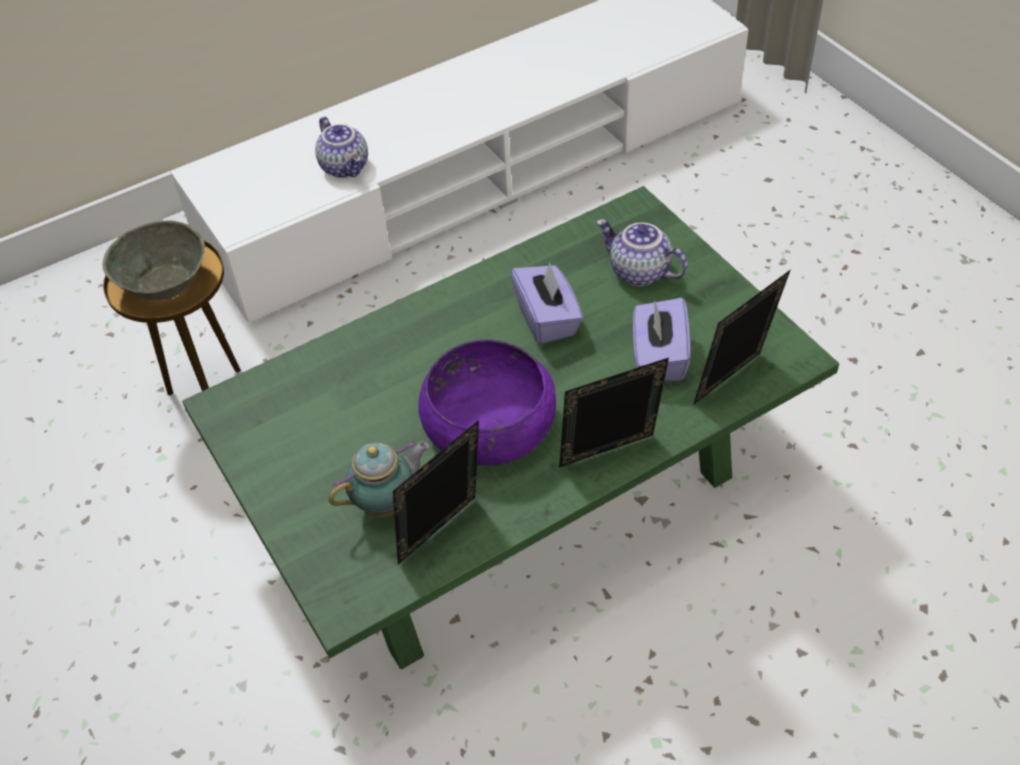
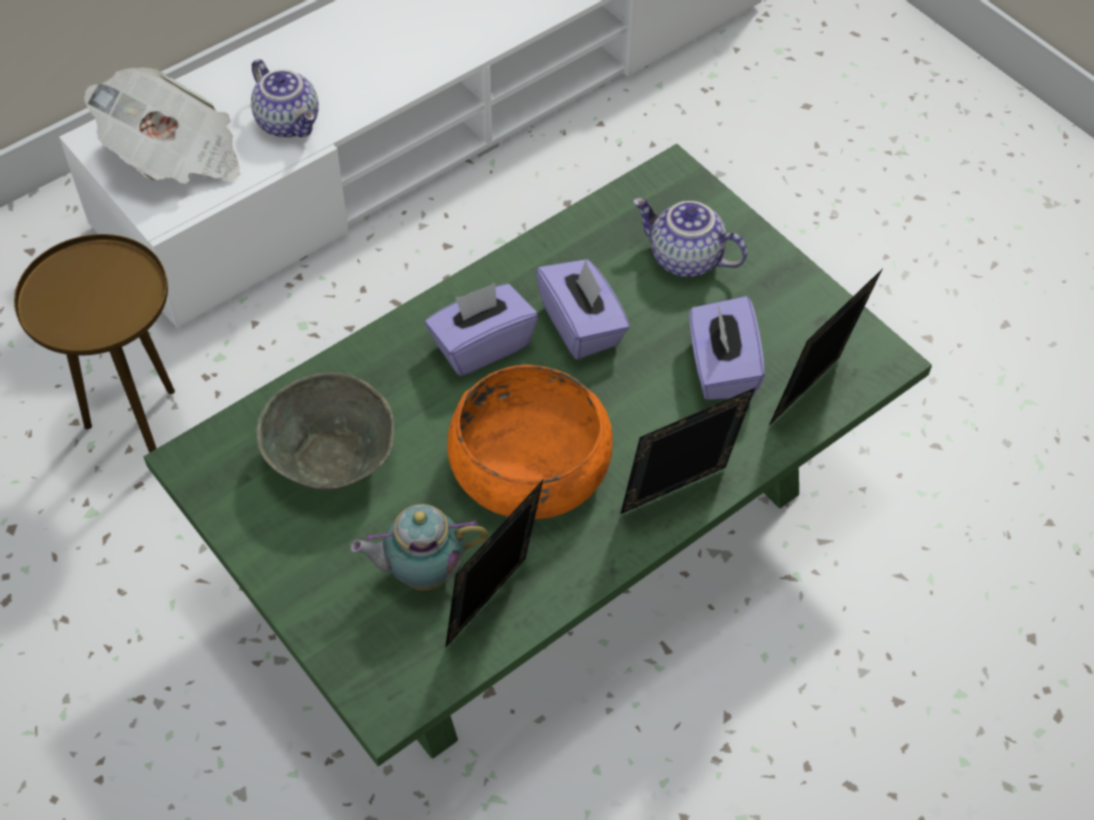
camera: 10 degrees left, 5 degrees up
(166, 282) = (95, 300): grey bowl -> grey bowl (333, 457)
(254, 188) = (175, 156): none -> newspaper
(387, 503) = (421, 572): teapot -> teapot turned 150 degrees counterclockwise
(463, 330) = (481, 345): none -> purple tissue box
(489, 425) = (529, 466): purple bowl -> orange bowl

